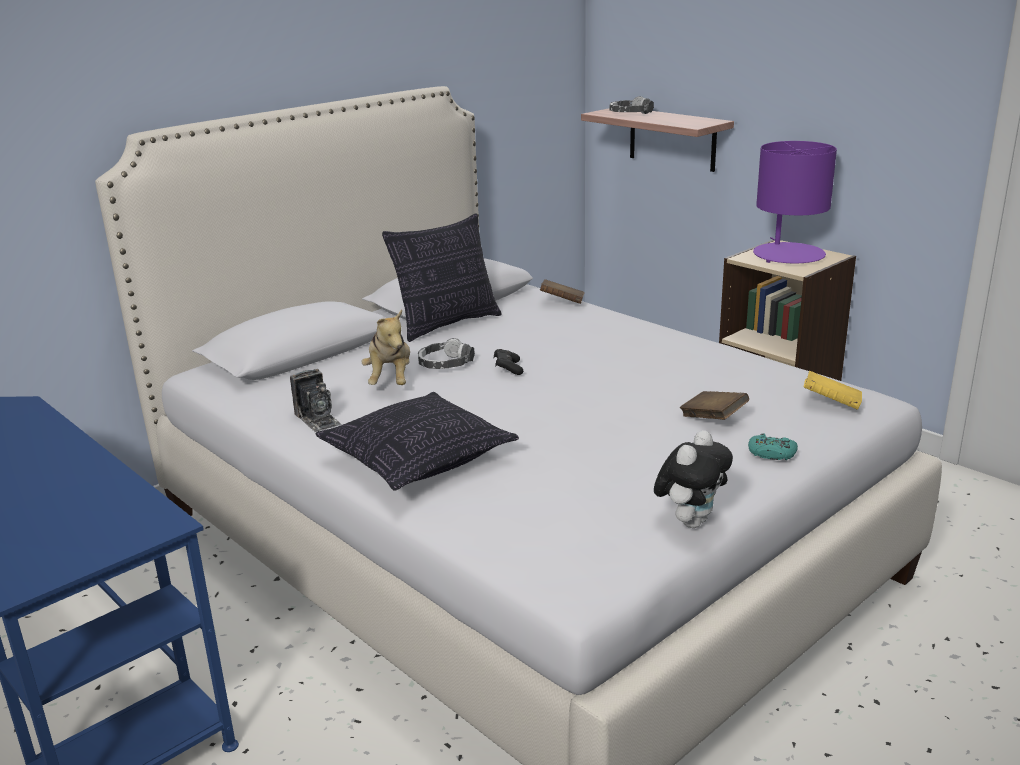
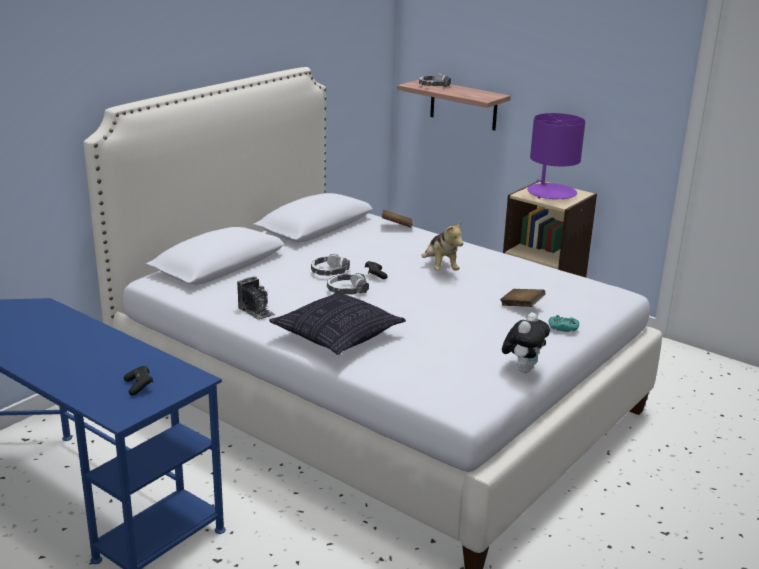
camera: 10 degrees left, 0 degrees up
(75, 534) = (139, 386): none -> black game controller
(390, 380) = (295, 284): plush toy -> plush toy (440, 268)
(447, 324) = (319, 243): pillow -> none
(459, 390) = (347, 290): none -> headphones
(831, 404) = (594, 296): yellow book -> none

